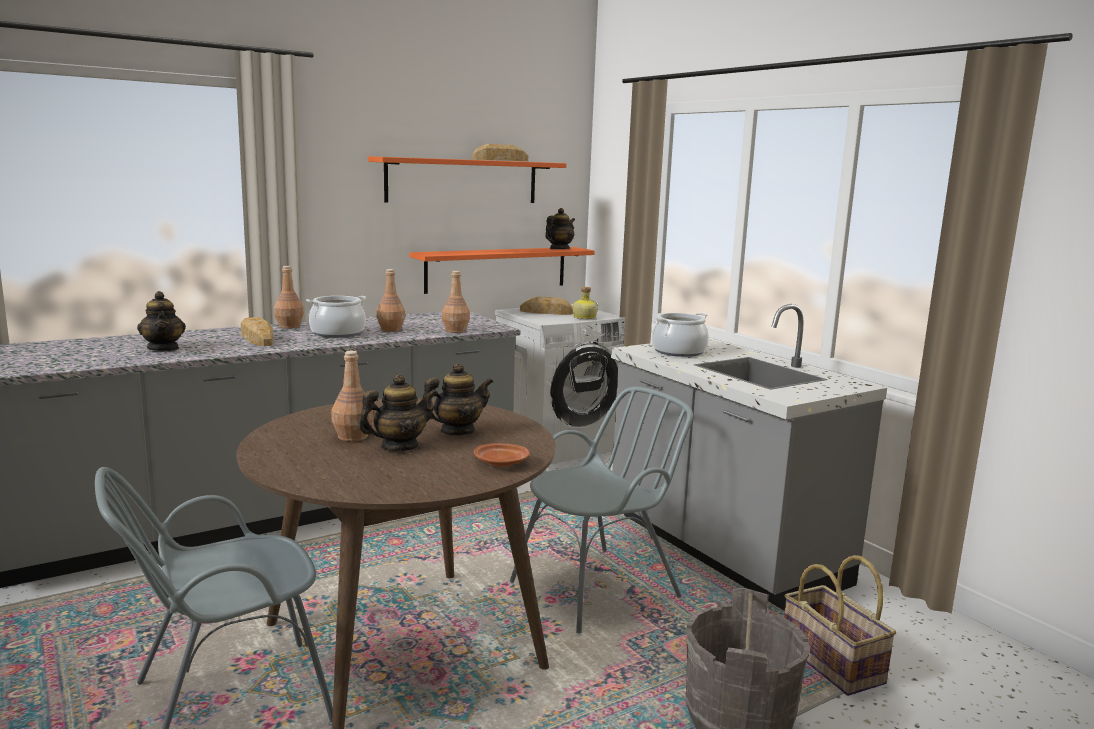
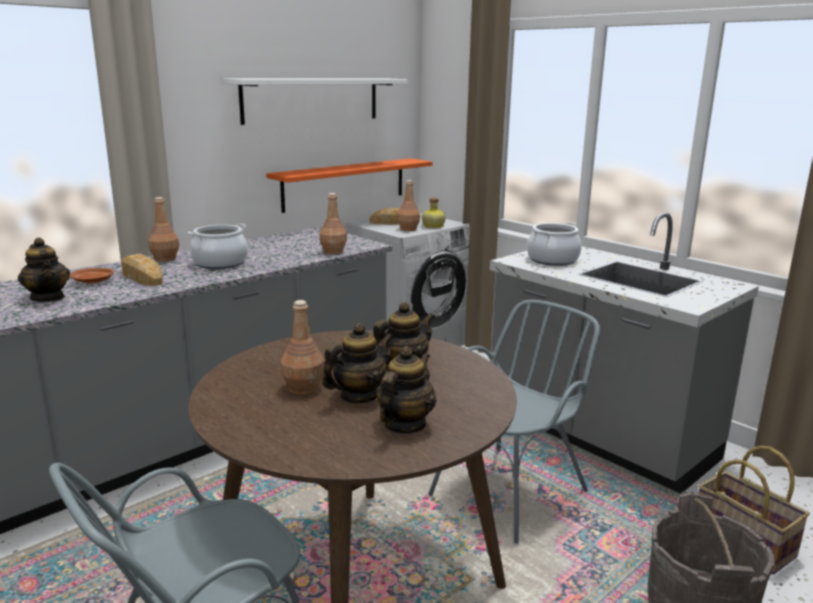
camera: 10 degrees left, 5 degrees up
(390, 329) = (269, 255): brown bottle -> brown bottle (408, 229)
(463, 181) = (312, 100): orange shelf -> white shelf
(500, 160) = (347, 78): bread -> none
(502, 463) = (474, 406): brown plate -> brown plate (93, 281)
(559, 249) = (400, 162): teapot -> teapot (404, 425)

